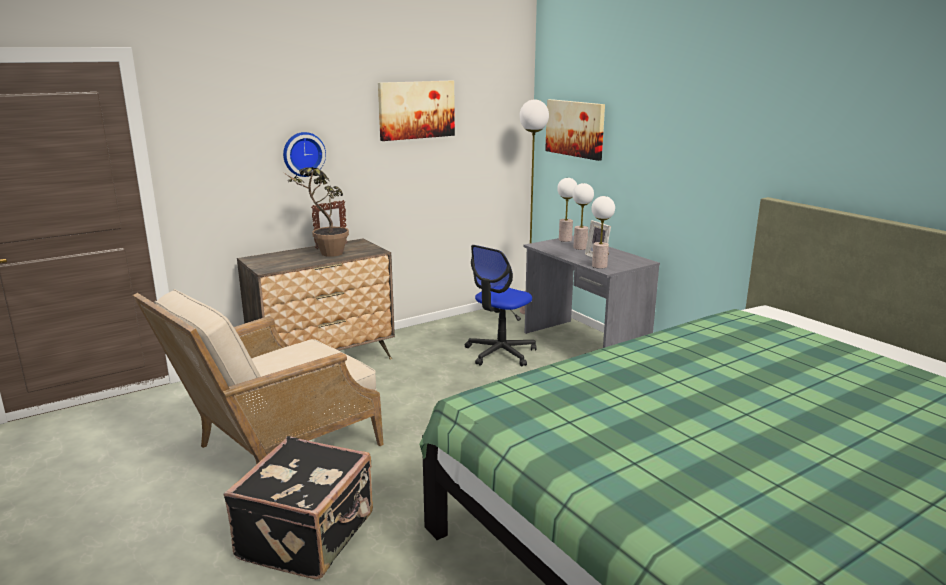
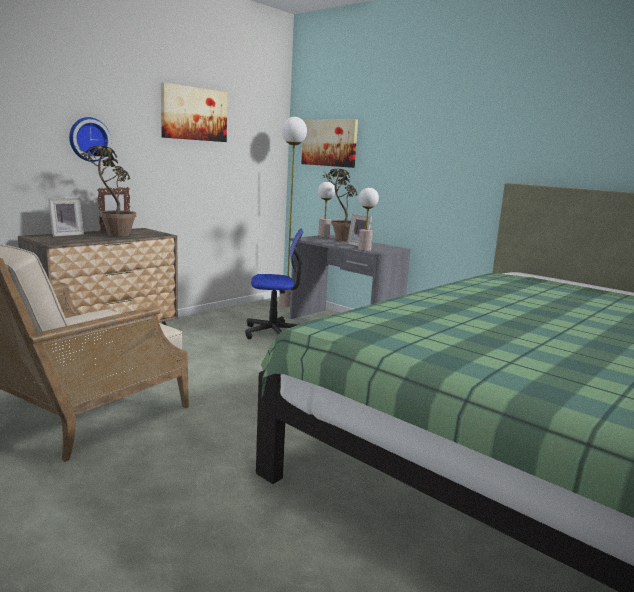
camera: 15 degrees left, 5 degrees down
(281, 255) = (66, 235): none -> picture frame
(309, 536) = (132, 494): black suitcase -> none
(500, 353) = (274, 333): office chair -> office chair turned 120 degrees counterclockwise
(580, 248) = (339, 240): table lamp -> potted plant

